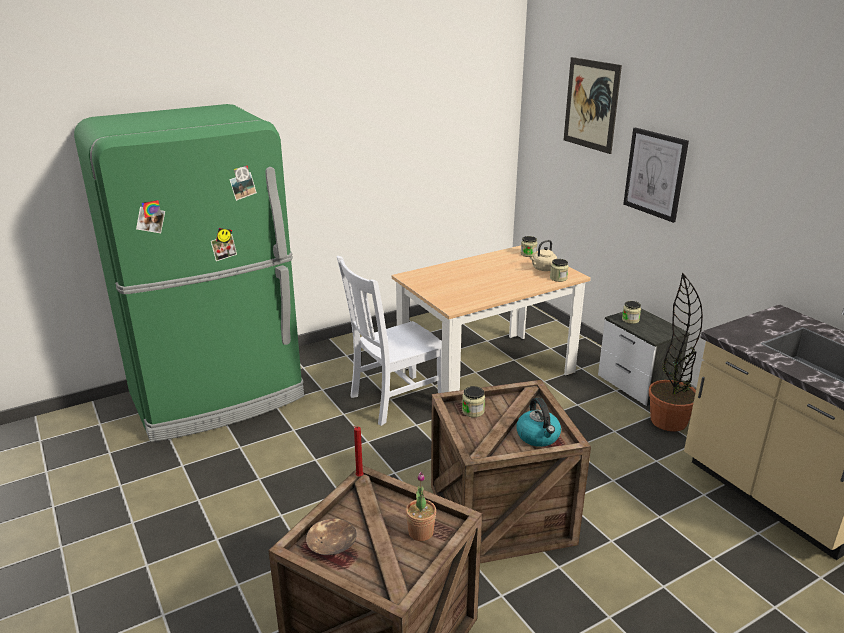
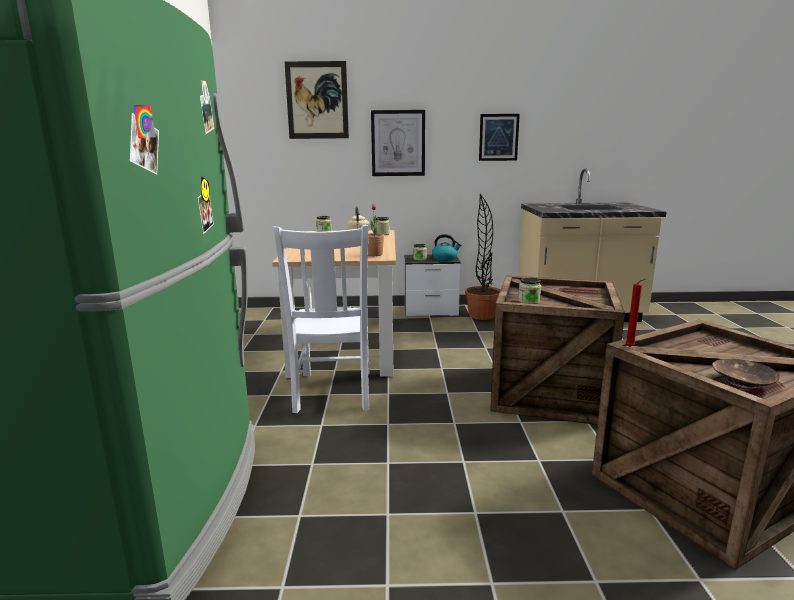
camera: 60 degrees left, 10 degrees down
(421, 532) = (718, 346): potted plant -> potted plant (374, 254)
(538, 437) = (582, 293): kettle -> kettle (445, 258)
(769, 201) = (498, 137): none -> picture

